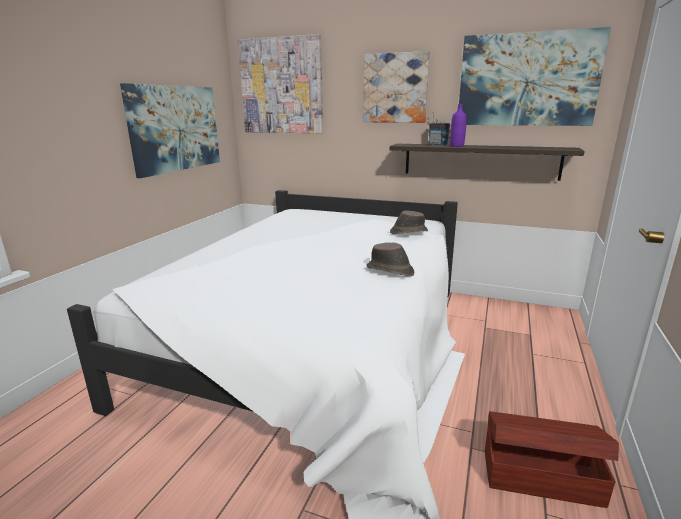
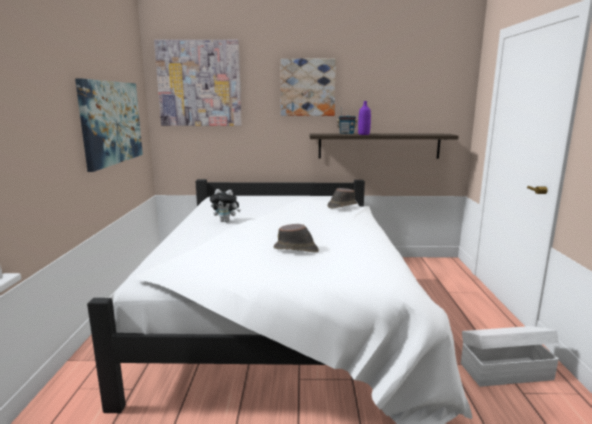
camera: 20 degrees left, 5 degrees down
(268, 238) = (226, 221): none -> plush toy
(390, 271) = (363, 234): brown hat -> brown hat (296, 249)
(527, 80) = (410, 83): picture -> none
(539, 475) = (504, 371): brown storage box -> white storage box

